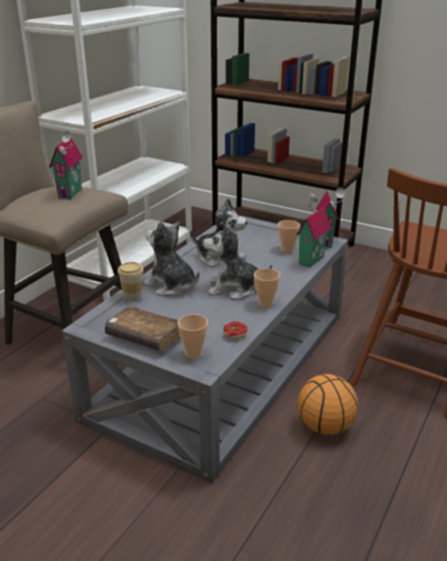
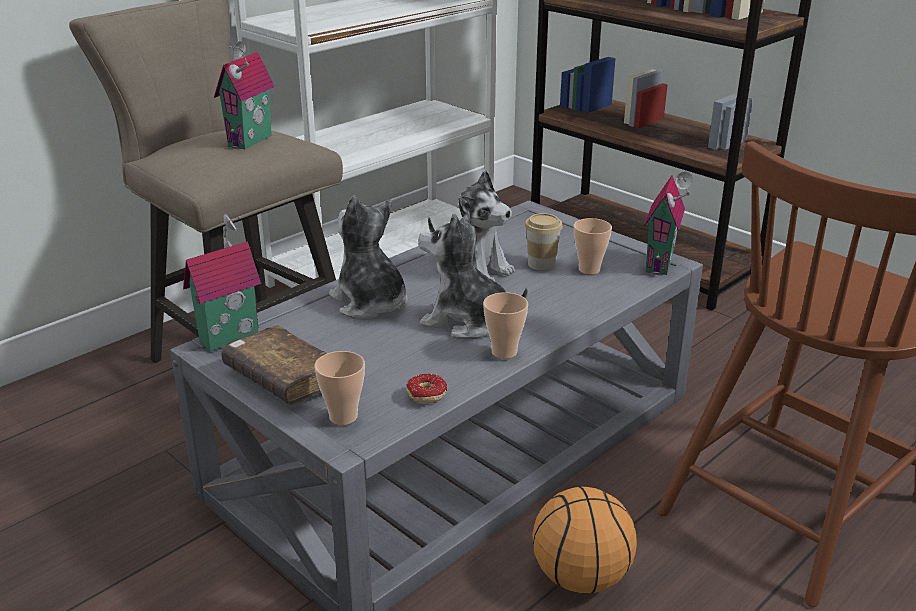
camera: 15 degrees right, 0 degrees up
(132, 296) = (301, 311): cup -> cup (541, 264)
(309, 259) = (617, 289): toy house -> toy house (228, 336)

